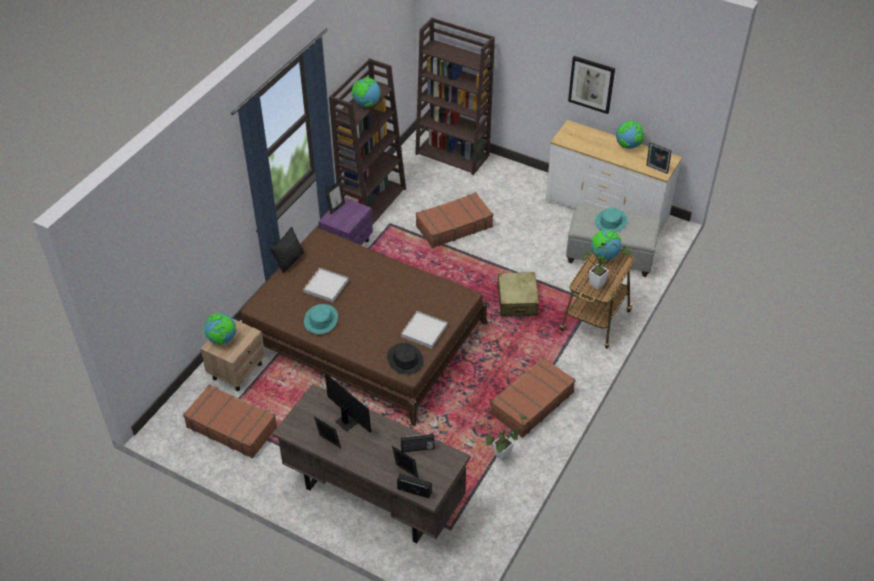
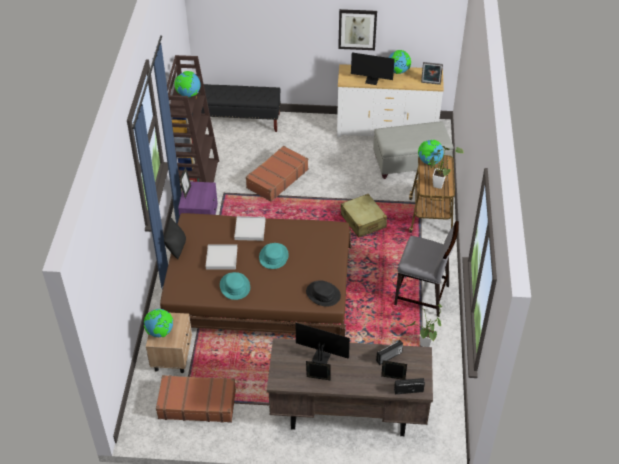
camera: 25 degrees left, 0 degrees up
(424, 331) = (323, 266): white tray -> white tray (250, 229)
(453, 154) = (240, 121): brown bookcase -> black bench
(531, 403) = (422, 295): brown suitcase -> grey chair
(593, 149) = (373, 81): none -> monitor
(610, 221) = (409, 135): turquoise hat -> turquoise hat (273, 256)

